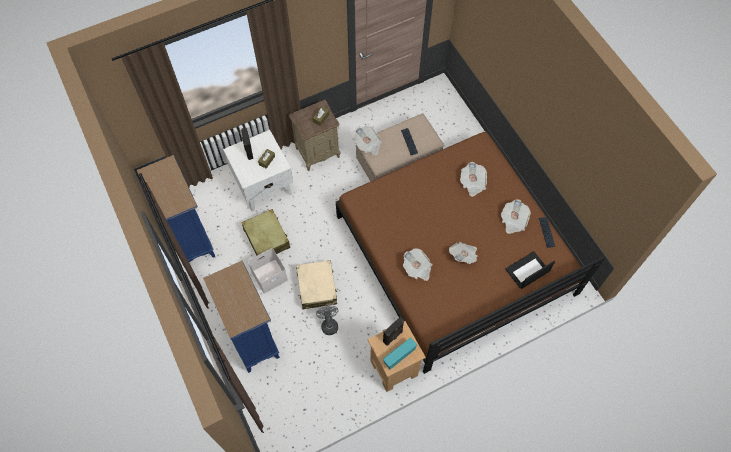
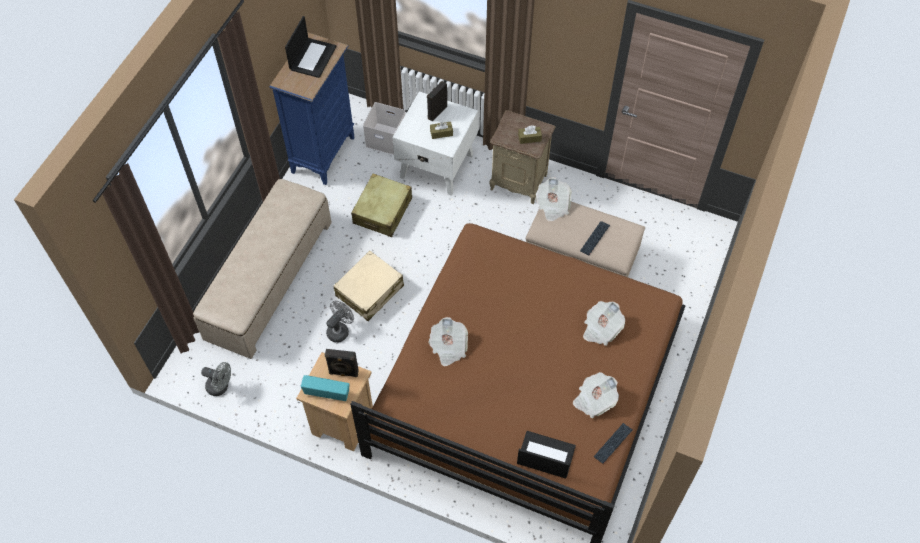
camera: 50 degrees right, 5 degrees down
(162, 181) = (312, 57): none -> laptop
(253, 339) = (269, 278): blue dresser -> beige bench
(269, 277) = (344, 243): white storage box -> white storage box (385, 139)
(307, 423) = (221, 387): none -> grey fan
(463, 255) = (504, 380): newspaper -> none

